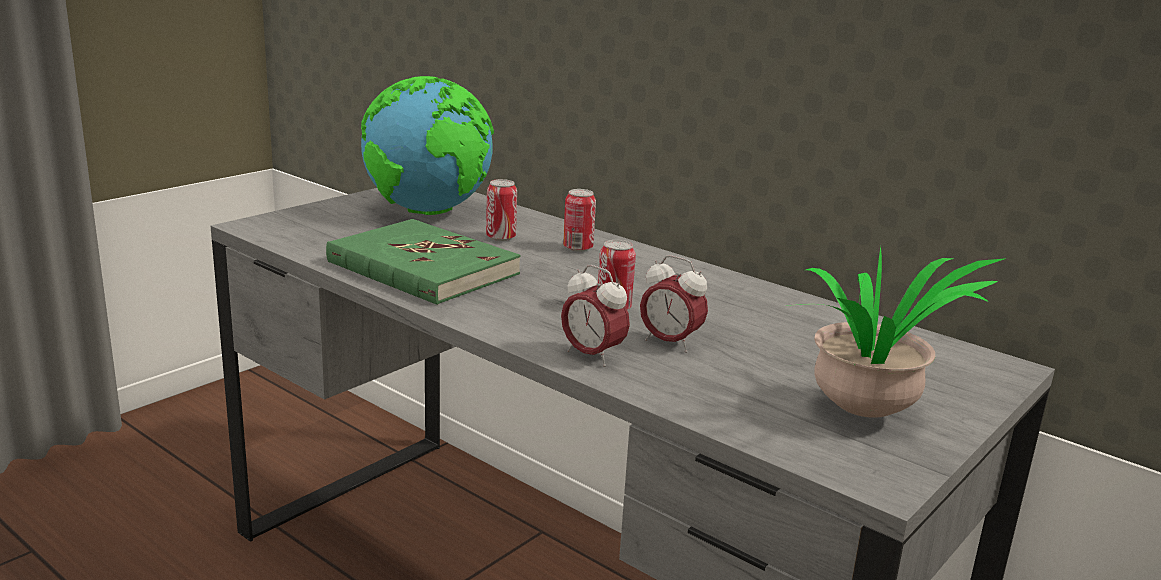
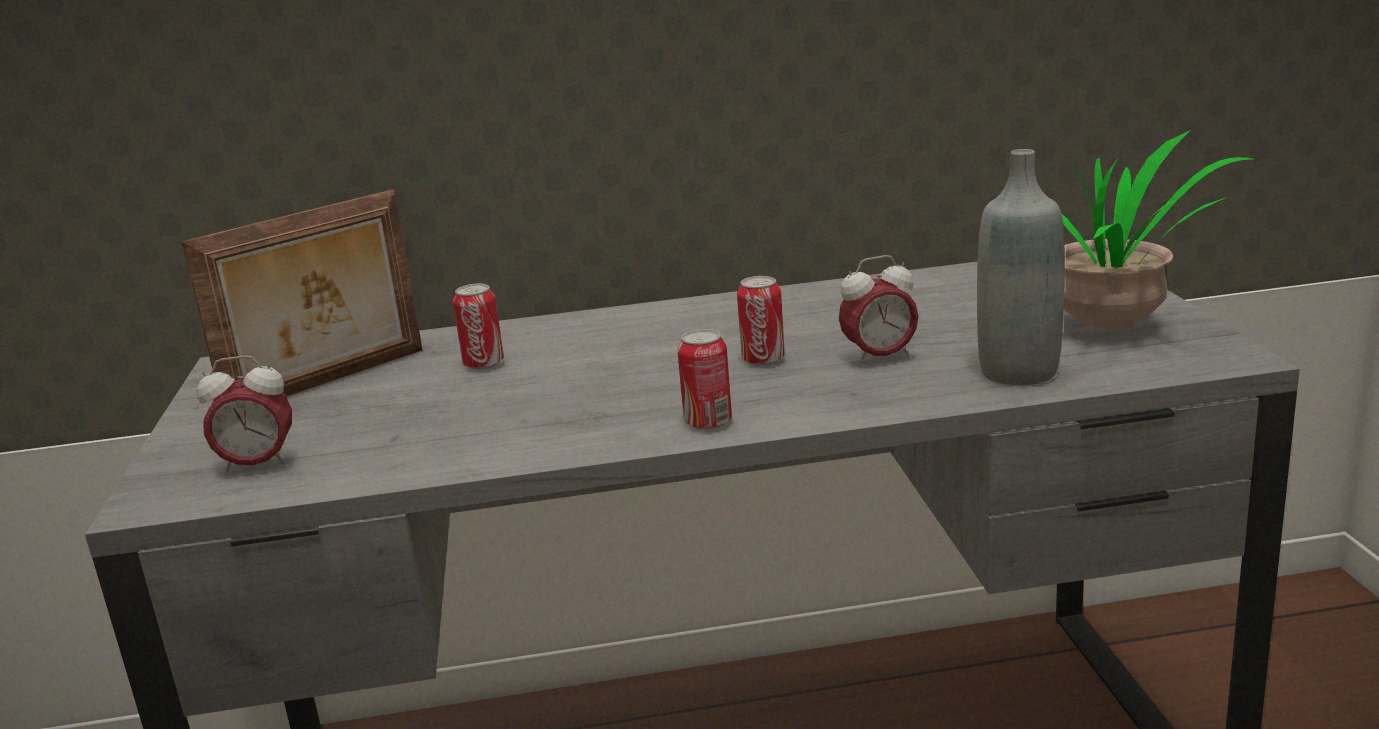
camera: 45 degrees left, 0 degrees up
(422, 268) = (502, 427): green book -> none
(429, 212) = (330, 382): globe -> picture frame
(578, 248) = (582, 336): can -> can (708, 422)
(592, 356) = (864, 399): alarm clock -> alarm clock (258, 466)
(716, 398) = (1018, 372): none -> grey bottle

